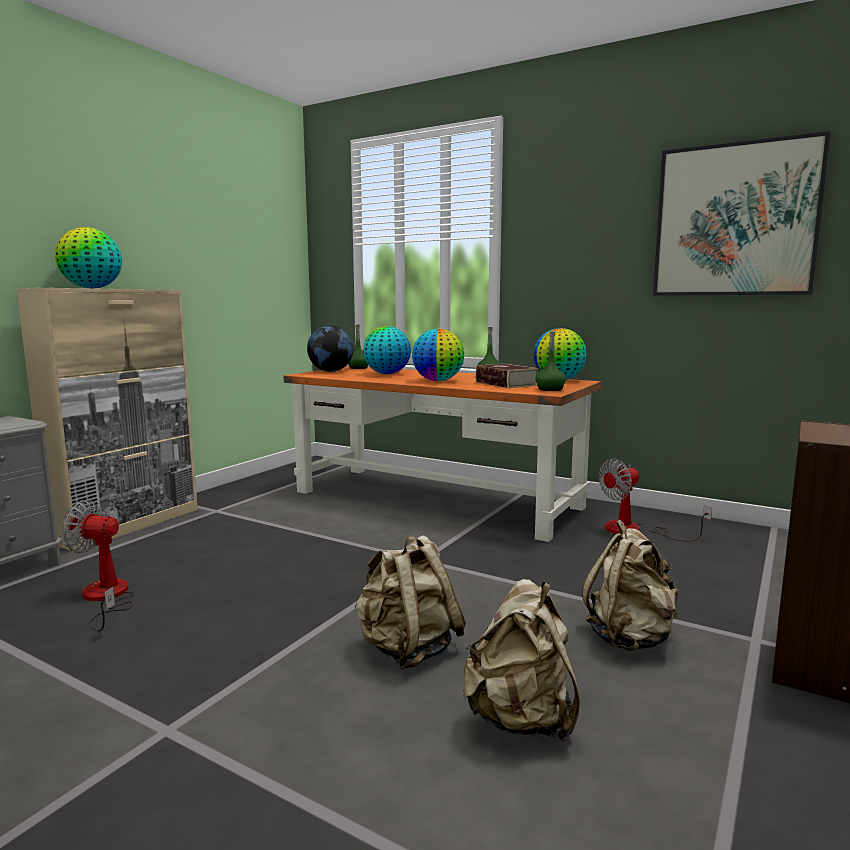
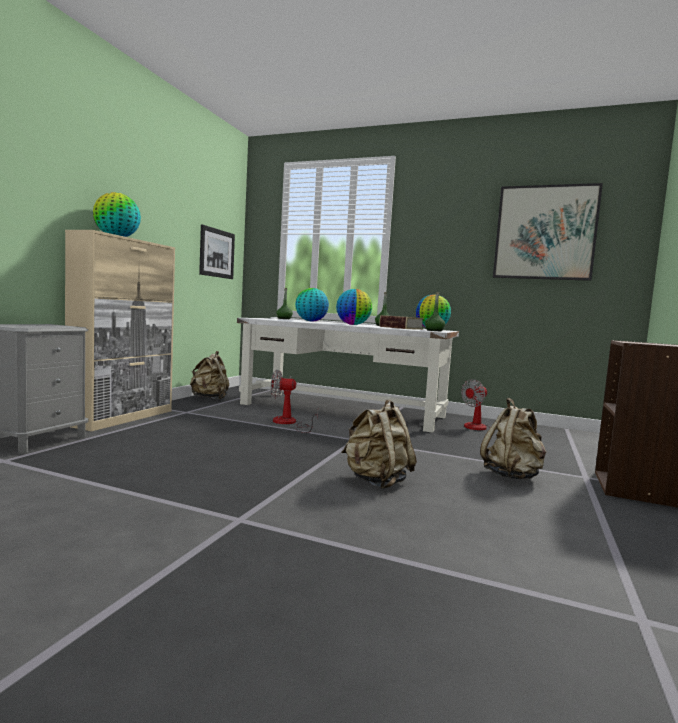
camera: 10 degrees left, 5 degrees down
(106, 598) = (138, 455): fan -> fan (289, 423)
(264, 281) = (217, 253): none -> picture
(331, 371) = (268, 318): globe -> none
(437, 499) = (343, 410): orange desk -> white desk
(521, 719) = (471, 512): beige backpack -> beige backpack (210, 398)

